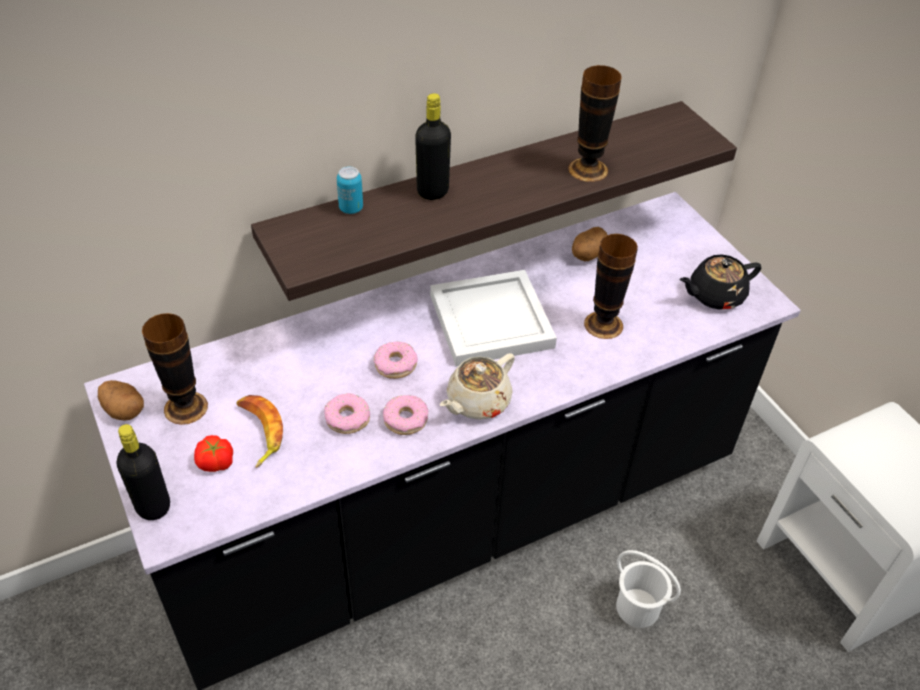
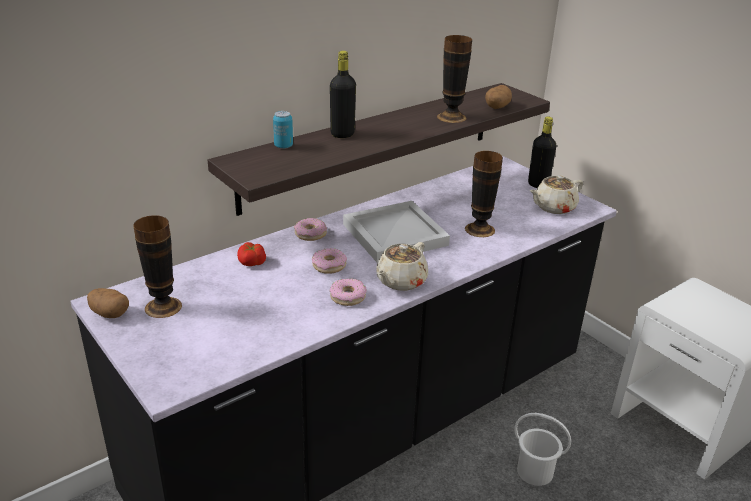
camera: 10 degrees left, 15 degrees down
(153, 506) = (151, 372): black bottle -> black bottle (538, 184)
(216, 462) = (198, 338): tomato -> tomato (252, 263)
(258, 432) = (229, 316): banana -> none
(347, 418) = (300, 301): donut -> donut (310, 234)
(587, 255) = (453, 193): potato -> potato (496, 107)
(714, 295) = (553, 207): black teapot -> beige teapot

